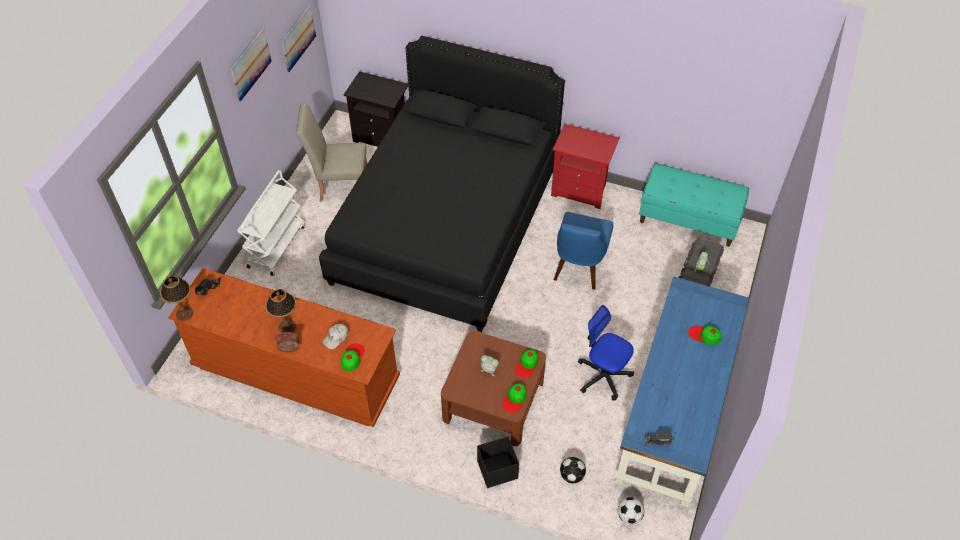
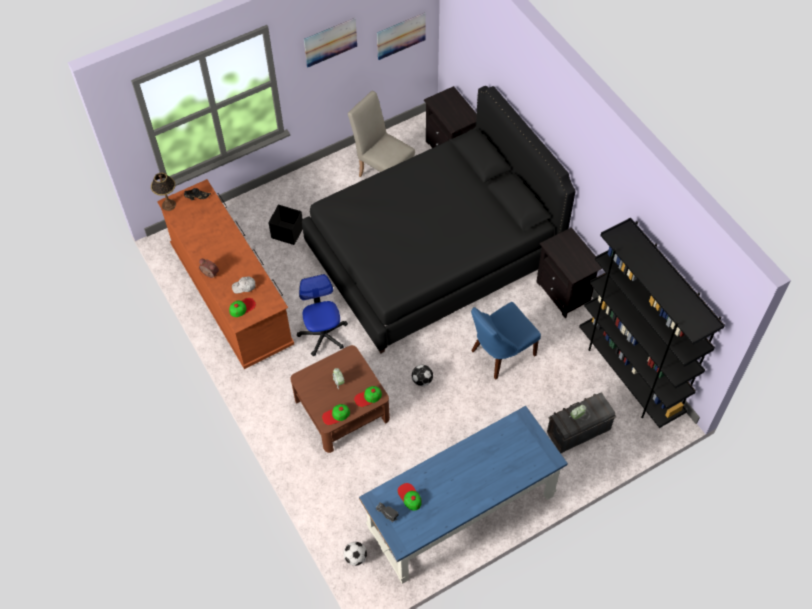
camera: 40 degrees right, 5 degrees up
(276, 246) = (299, 192): white cart -> none
(287, 327) = (221, 257): table lamp -> none
(496, 470) = (298, 458): black storage box -> black storage box (287, 232)
(572, 476) = (344, 501): football -> football (422, 380)
(580, 190) = (565, 292): red nightstand -> black nightstand
(603, 375) = (436, 448): office chair -> office chair (323, 335)
(688, 220) = (629, 375): turquoise bench -> black bookcase
(704, 335) = (501, 465): cap -> cap (409, 496)

